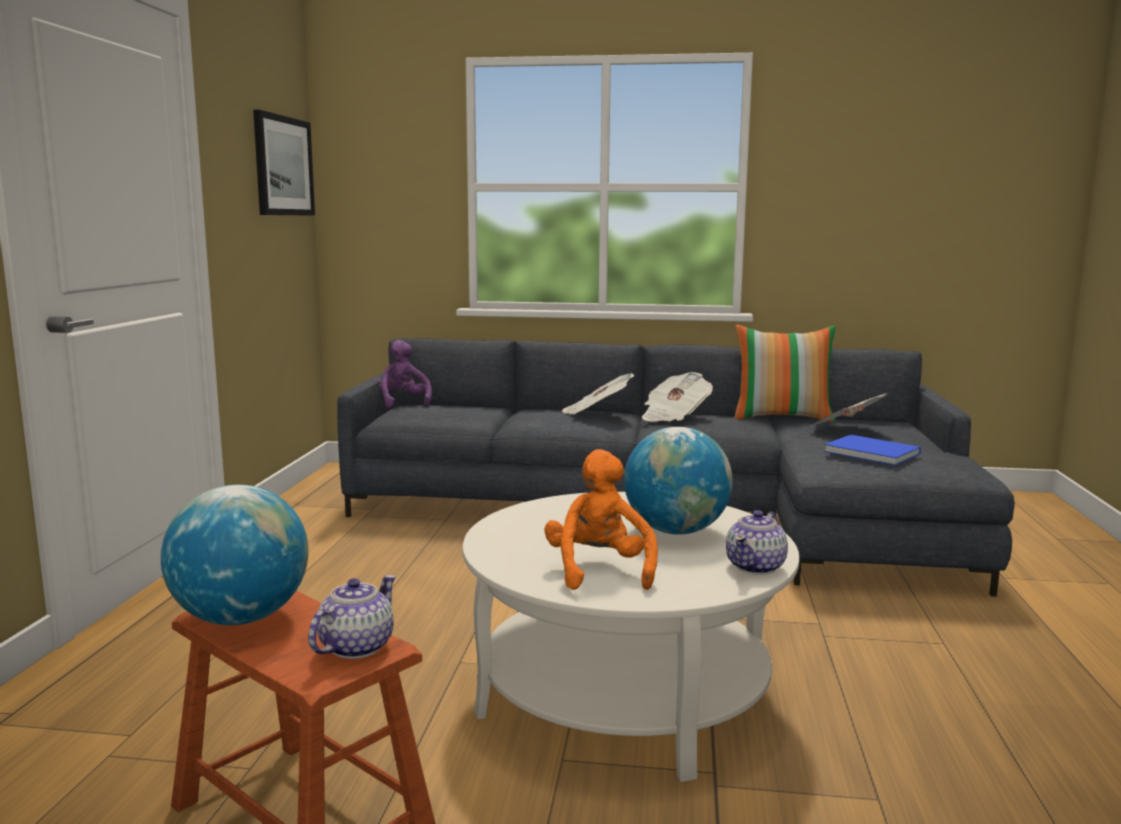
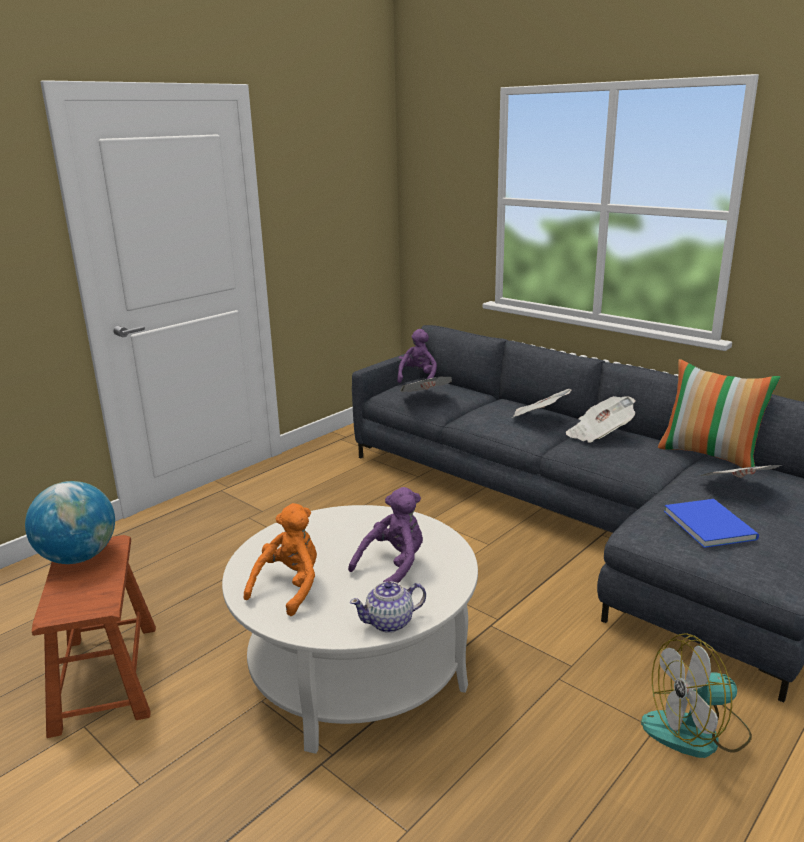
camera: 35 degrees right, 10 degrees up
(283, 166) = (357, 186): picture -> none
(355, 647) = (92, 600): teapot -> none
(446, 415) = (425, 398): none -> newspaper
(676, 531) = (394, 567): globe -> purple plush toy
(973, 634) = (696, 731): none -> fan

